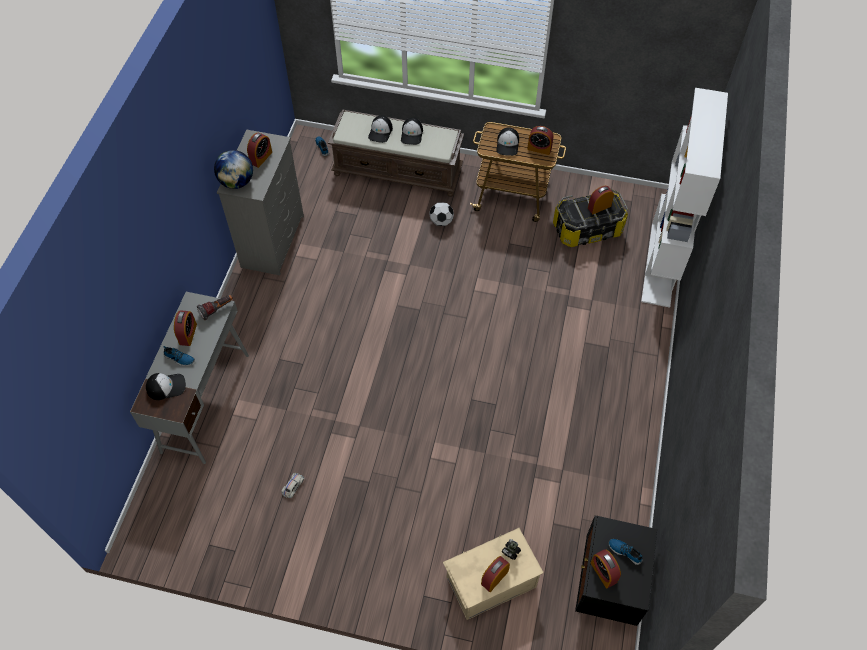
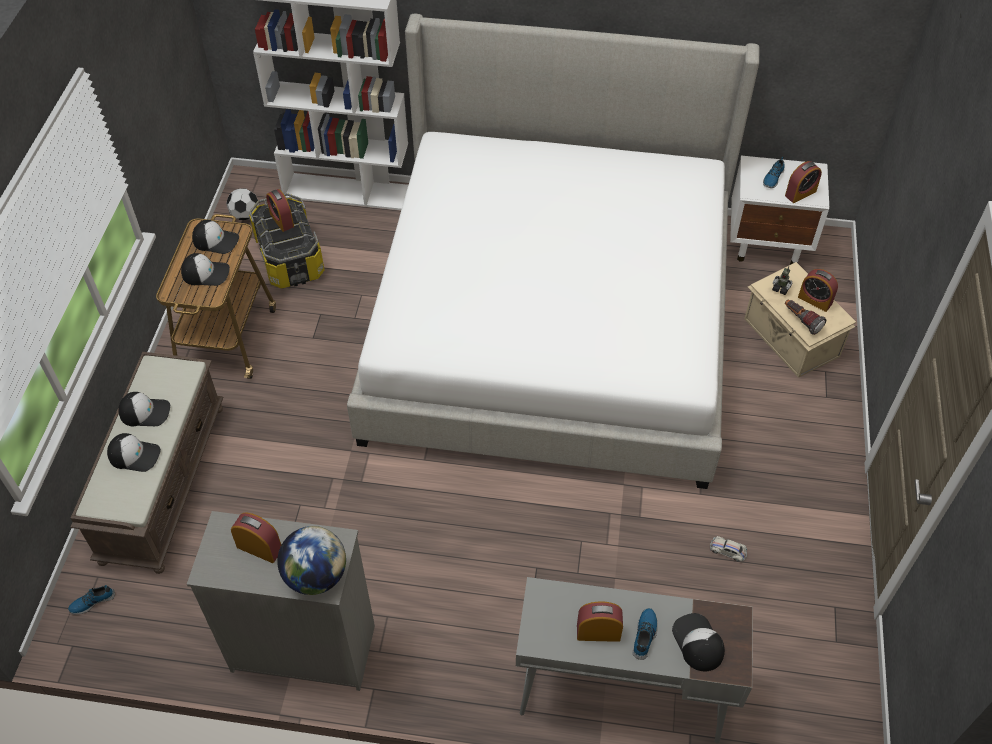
camera: 95 degrees left, 5 degrees down
(217, 310) = (547, 598): flashlight -> flashlight (801, 321)
(441, 222) = (270, 417): football -> football (245, 215)
(515, 395) = (551, 323): none -> bed
(539, 149) = (216, 240): alarm clock -> cap
(607, 588) = (768, 244): black nightstand -> white nightstand

